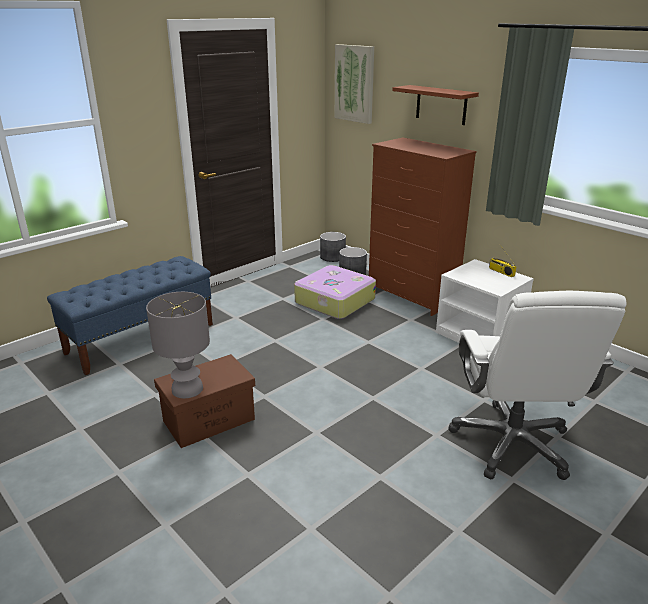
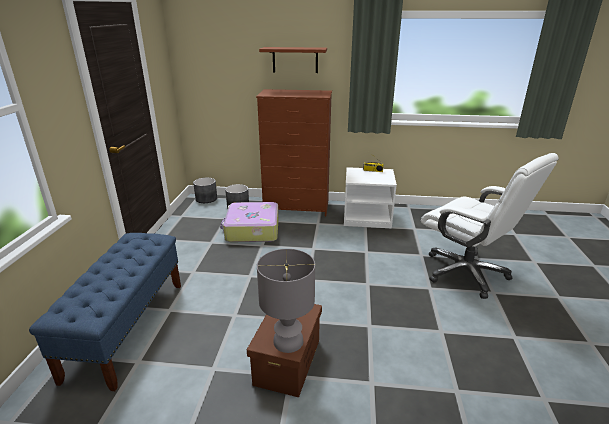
camera: 40 degrees left, 0 degrees up
(354, 83) = (205, 50): picture -> none

